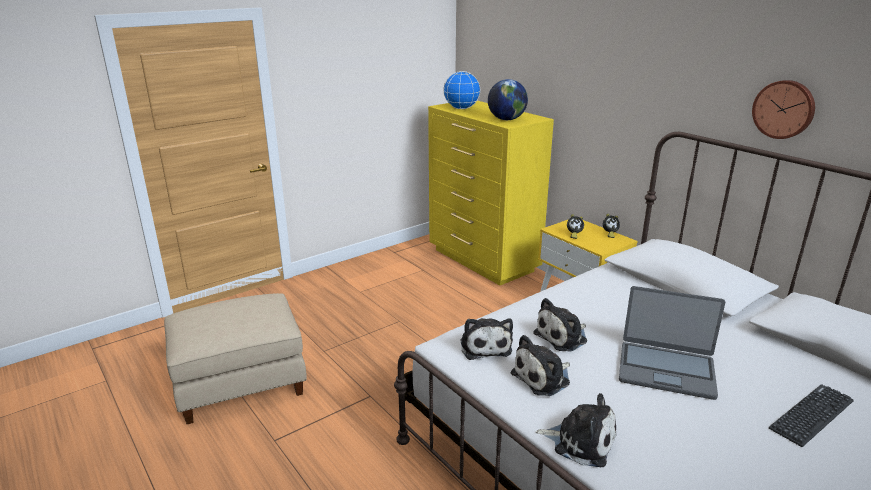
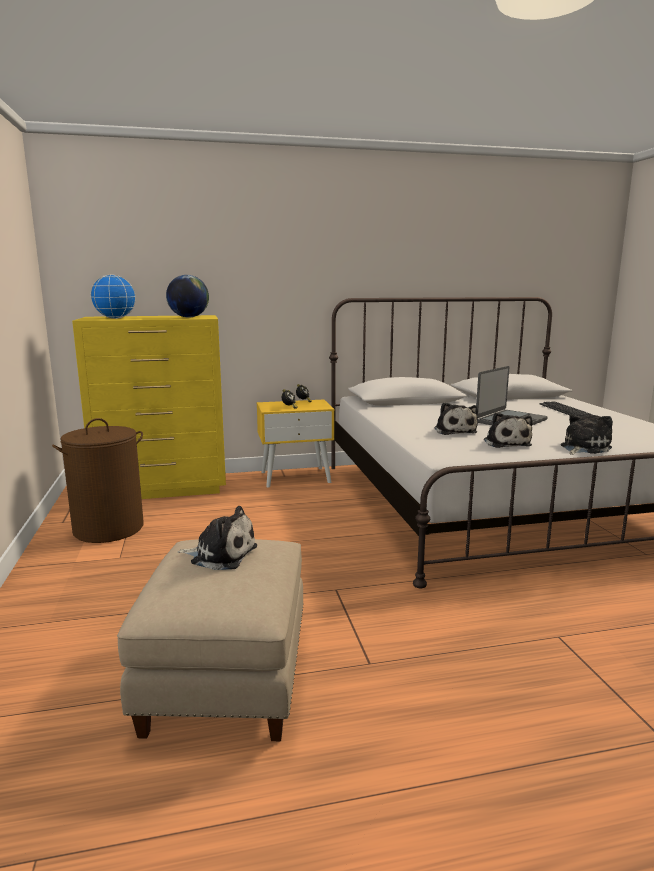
camera: 65 degrees left, 10 degrees down
(397, 270) = (109, 528): none -> brown laundry basket
(485, 346) = (452, 448): plush toy -> plush toy (221, 554)
(784, 109) = (412, 269): wall clock -> none

